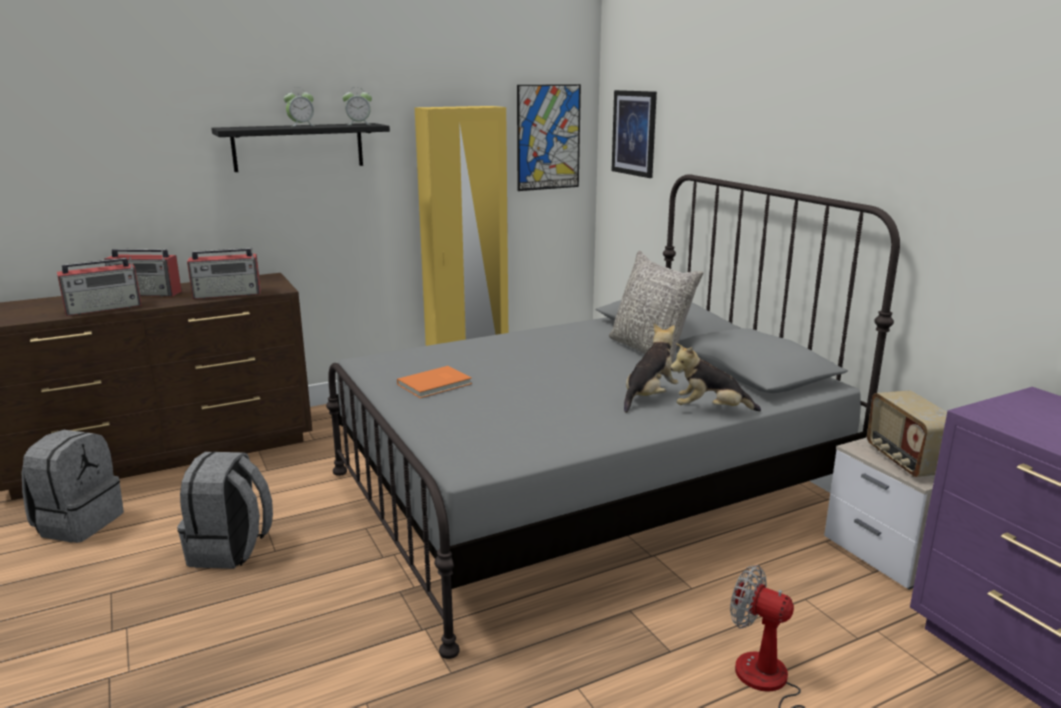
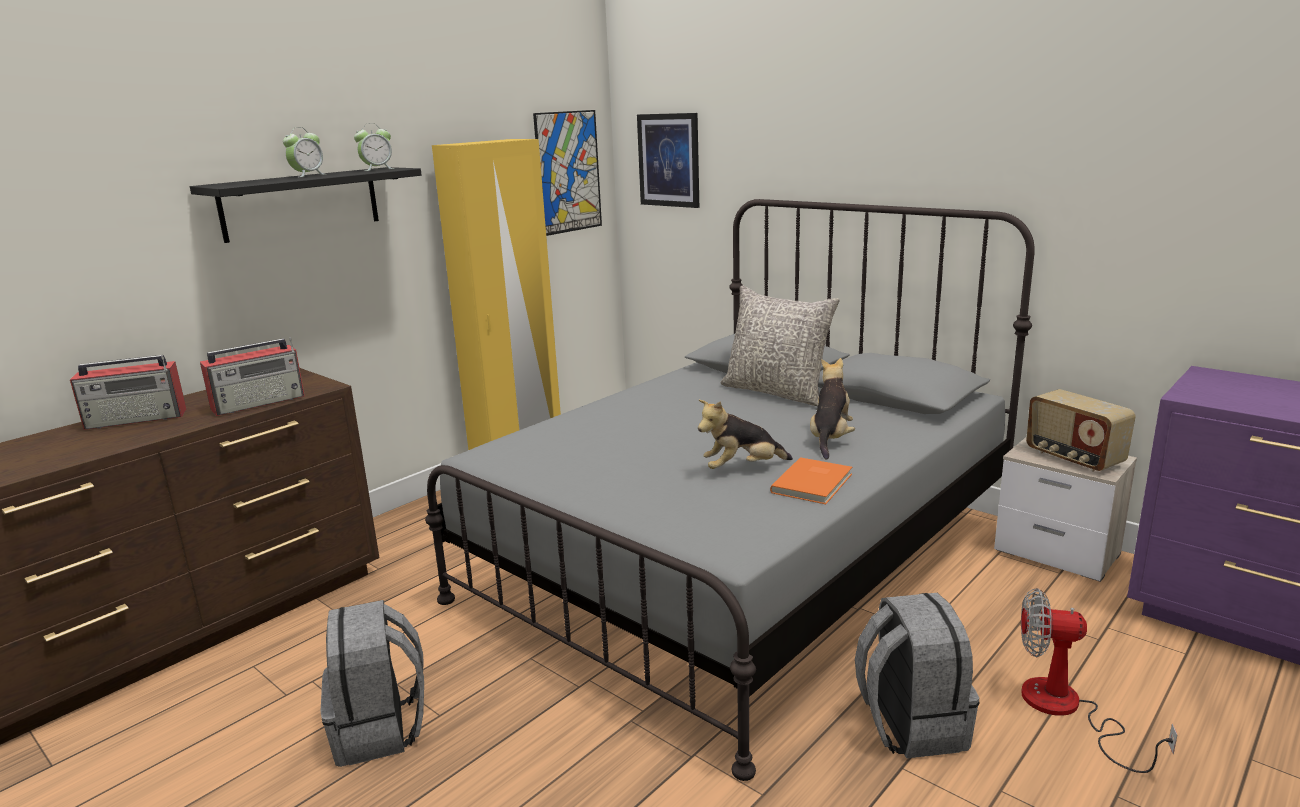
camera: 20 degrees left, 0 degrees up
(78, 523) = (127, 753): grey backpack -> grey backpack (910, 725)
(104, 308) = (97, 448): radio -> none
(436, 384) = (593, 468): orange book -> orange book (814, 483)
(710, 410) = (901, 441): plush toy -> plush toy (742, 468)

